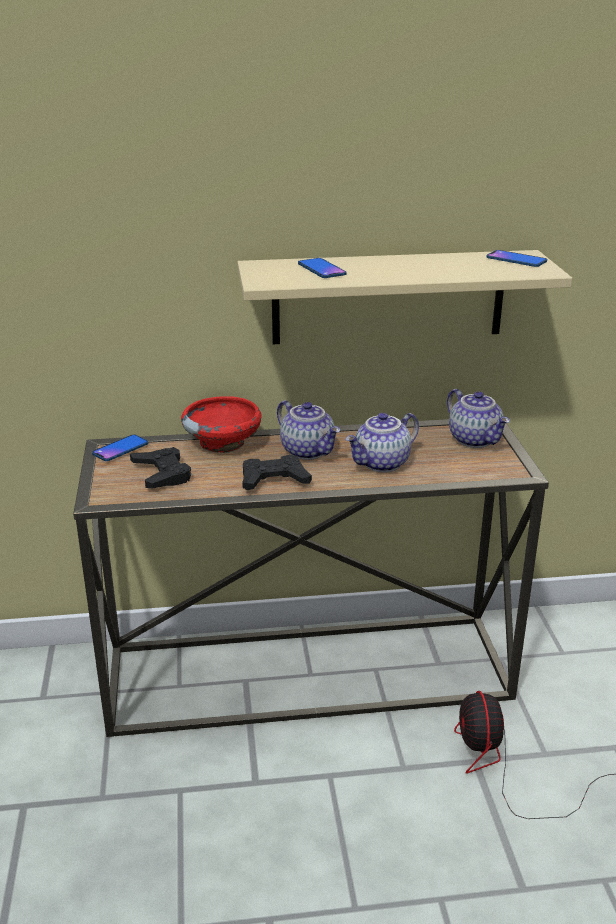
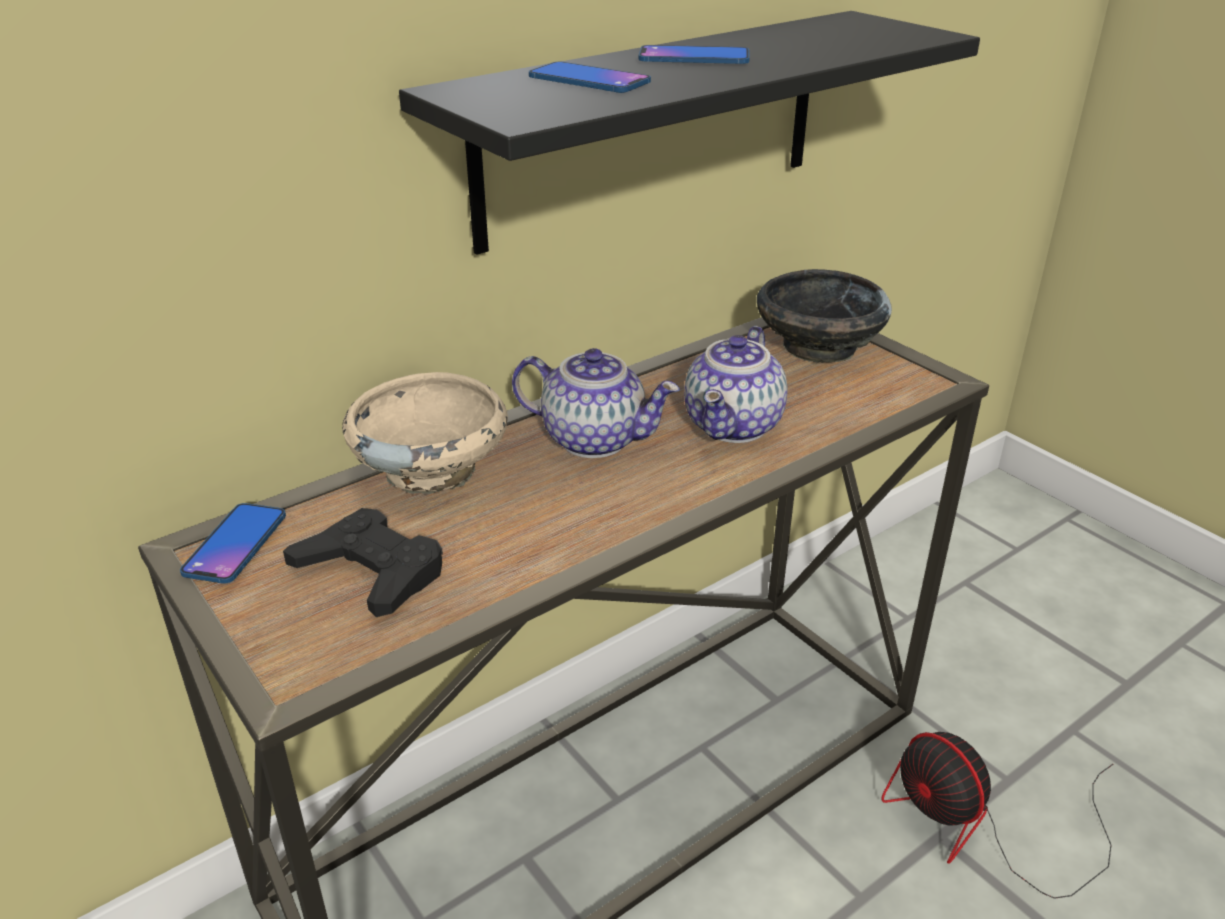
camera: 30 degrees left, 5 degrees up
(223, 443) = (432, 468): red bowl -> beige bowl
(274, 479) = (597, 513): black game controller -> none
(388, 297) = (653, 127): beige shelf -> black shelf
(476, 440) = (817, 346): teapot -> black bowl
(516, 260) = (857, 25): phone -> phone (694, 58)

